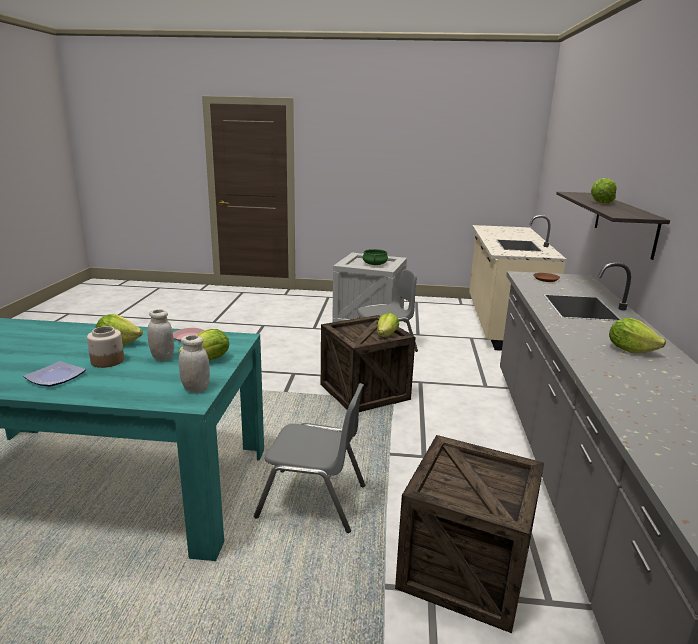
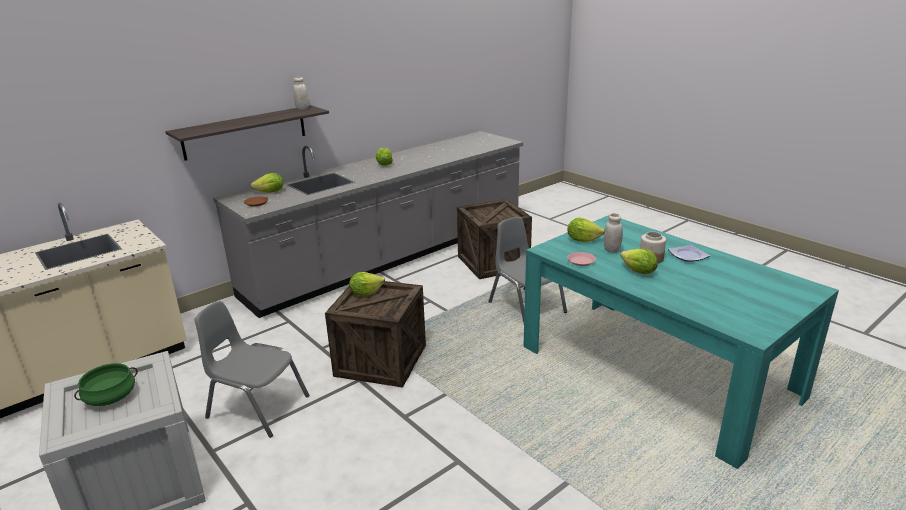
camera: 135 degrees left, 5 degrees up
(196, 389) = (604, 226): white jar -> white jar (302, 108)
(601, 203) = (252, 120): lettuce -> lettuce (270, 192)

